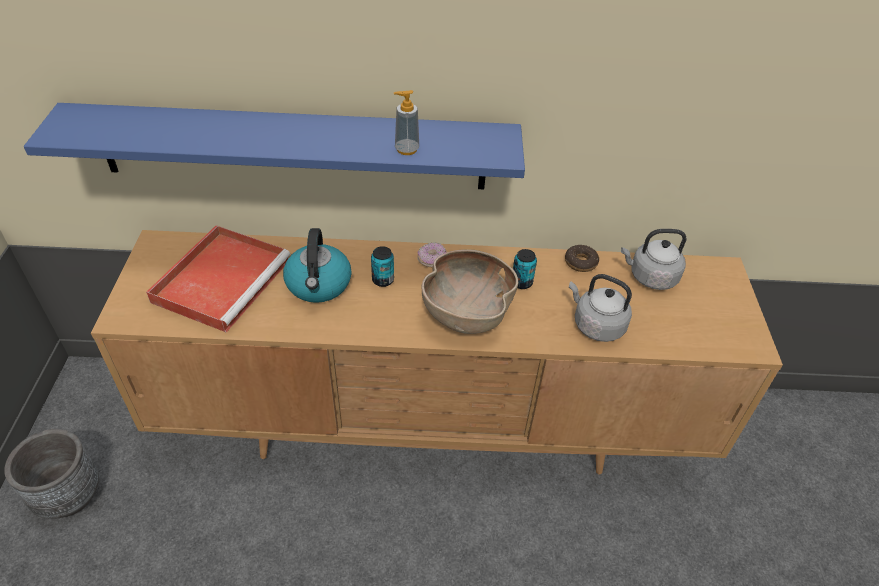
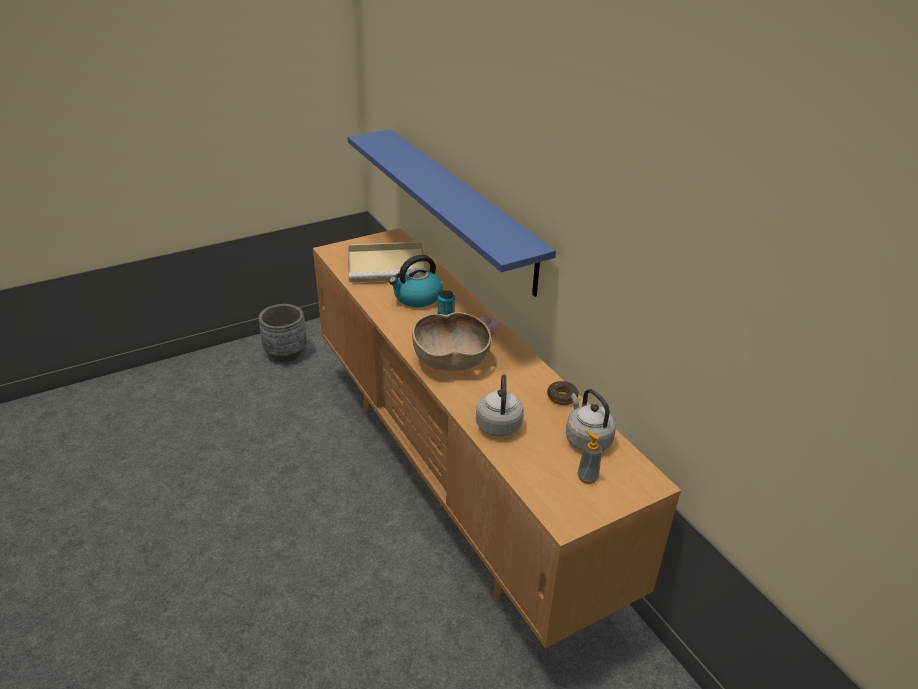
camera: 60 degrees right, 10 degrees down
(223, 279) = (388, 266): red tray -> beige tray
(406, 149) = (470, 222): soap dispenser -> soap dispenser (587, 477)
(521, 282) = (507, 375): can -> none

